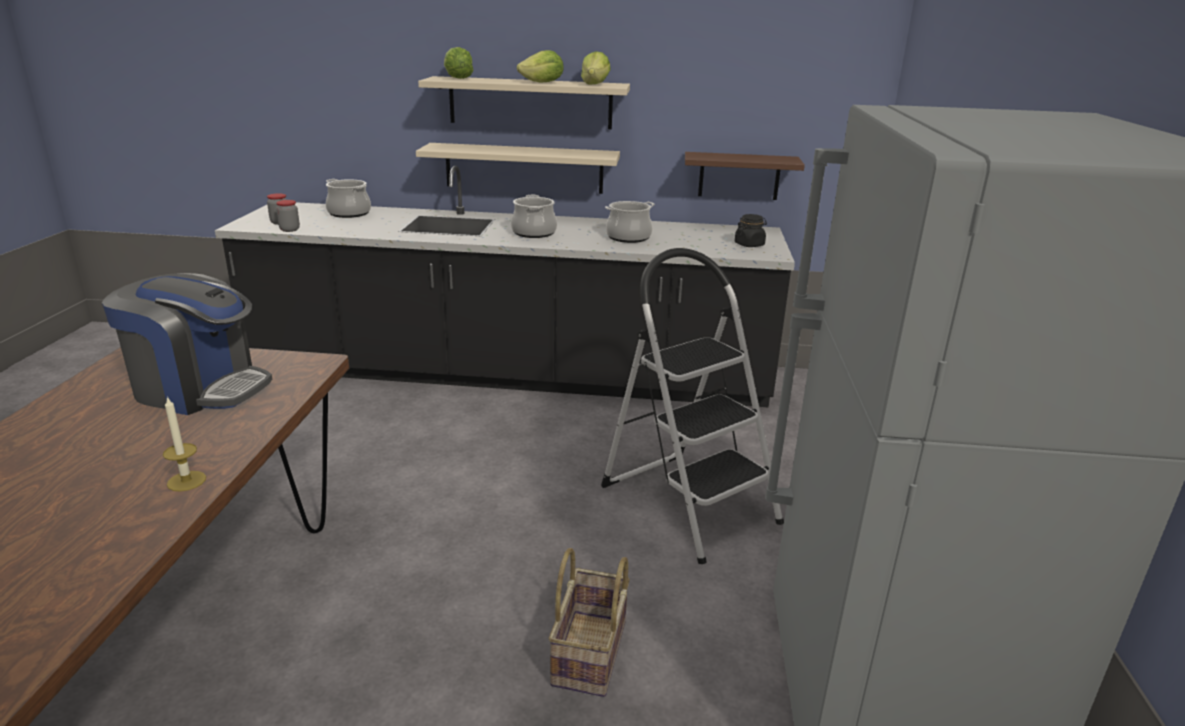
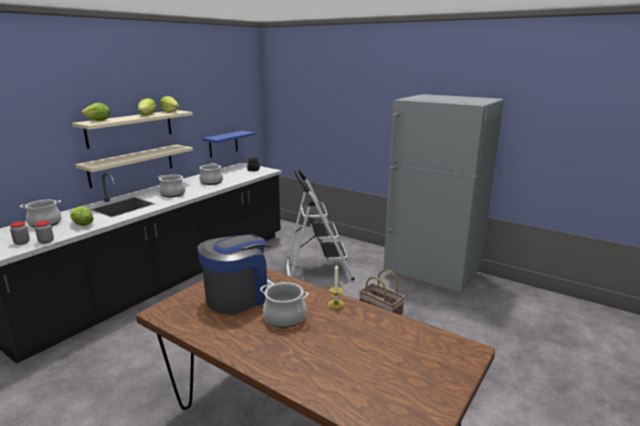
camera: 60 degrees left, 5 degrees down
(125, 444) = (285, 317): none -> cooking pot
(357, 228) = (82, 225): none -> lettuce
(739, 176) = (223, 144): brown shelf -> blue shelf

